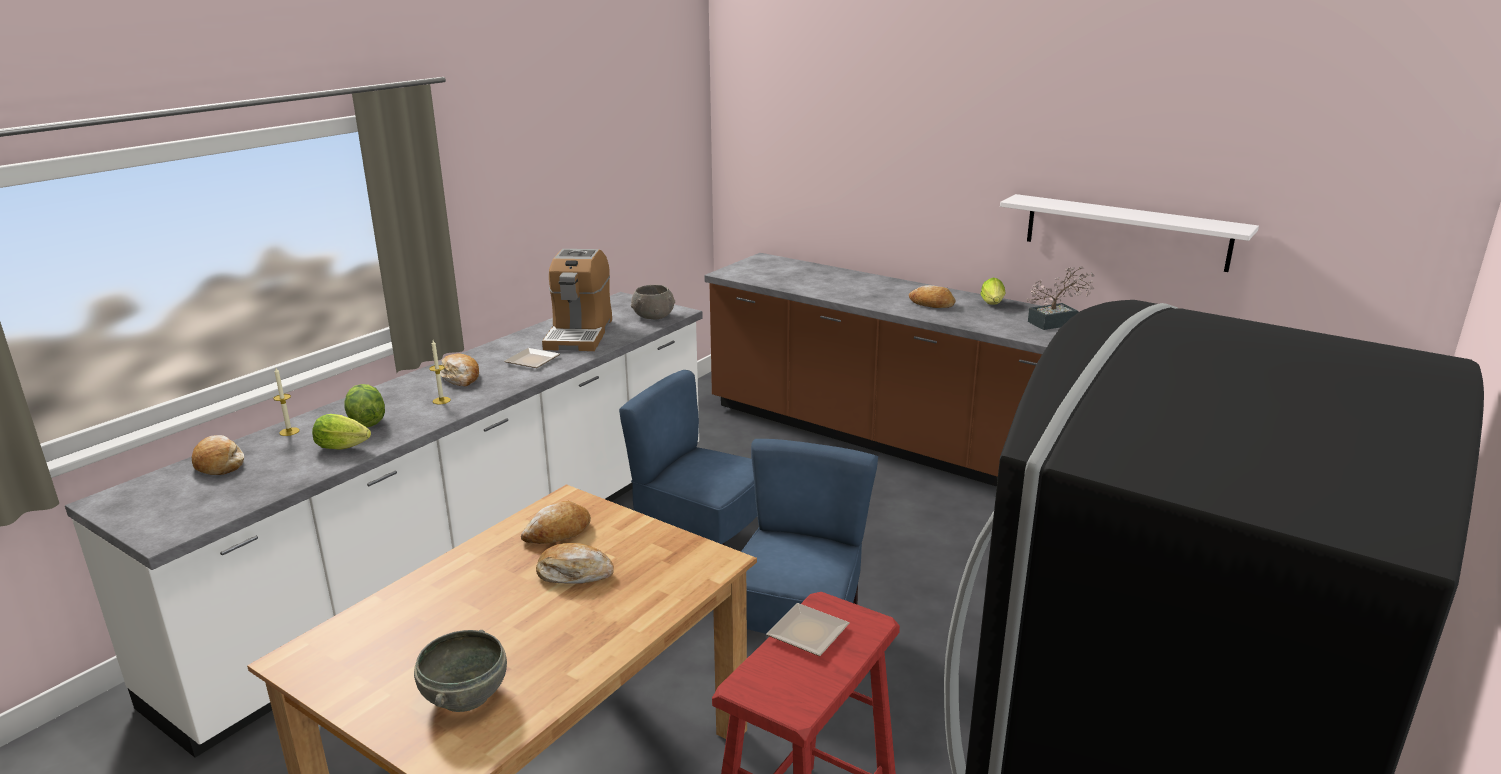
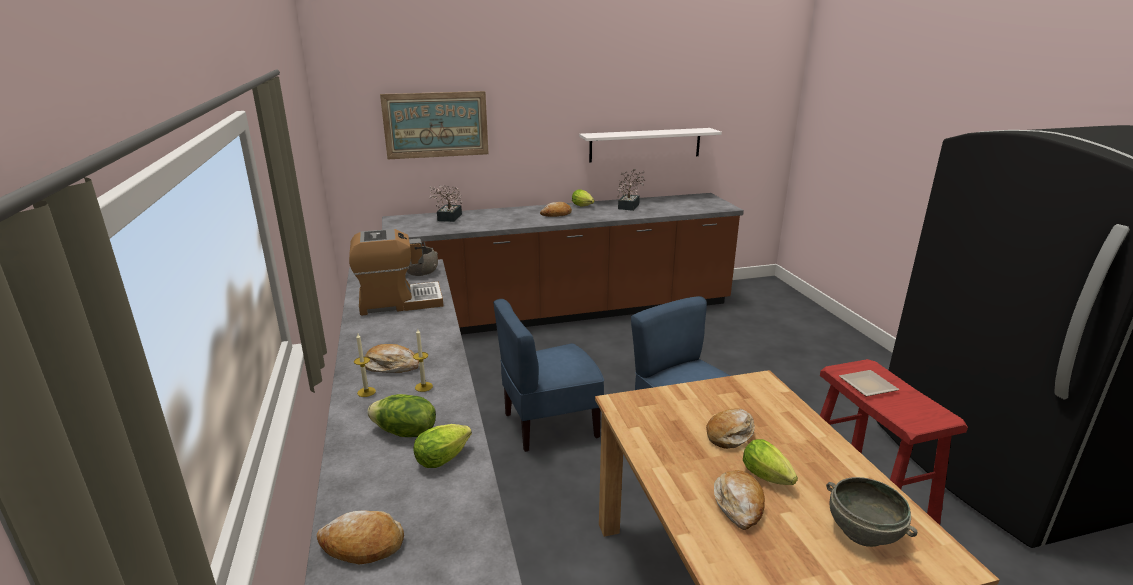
camera: 50 degrees left, 0 degrees up
(289, 431) = (355, 480): candle -> candle (366, 392)
(511, 617) = (769, 478): none -> lettuce
(532, 360) = (413, 331): plate -> none
(558, 532) = (665, 422): bread -> bread (739, 505)
(579, 334) = (399, 302): coffee machine -> coffee machine turned 60 degrees counterclockwise
(809, 273) = (448, 218): none -> potted plant
(829, 150) = (436, 125): none -> picture

